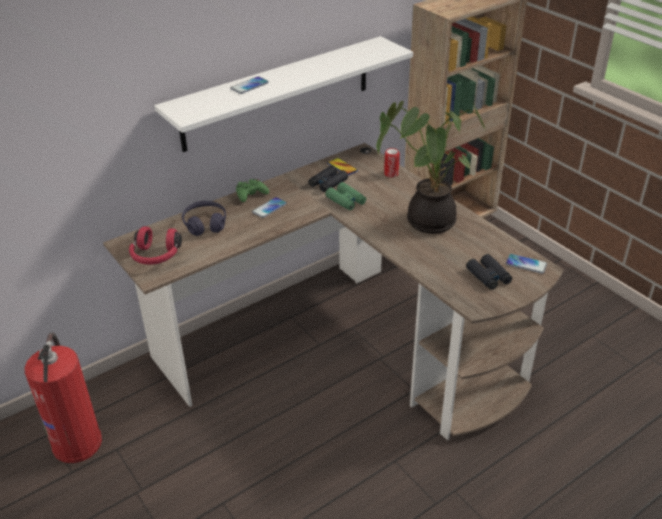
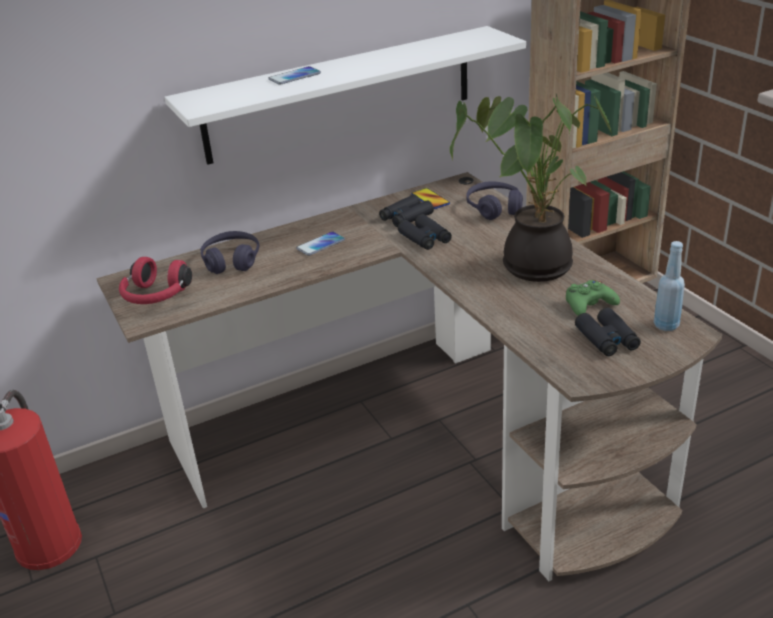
camera: 10 degrees right, 5 degrees down
(251, 194) = (301, 228): green game controller -> green game controller (589, 304)
(346, 201) = (425, 238): green binoculars -> black binoculars
(391, 174) = (494, 208): can -> purple headphones
(526, 264) = (666, 325): phone -> blue bottle

